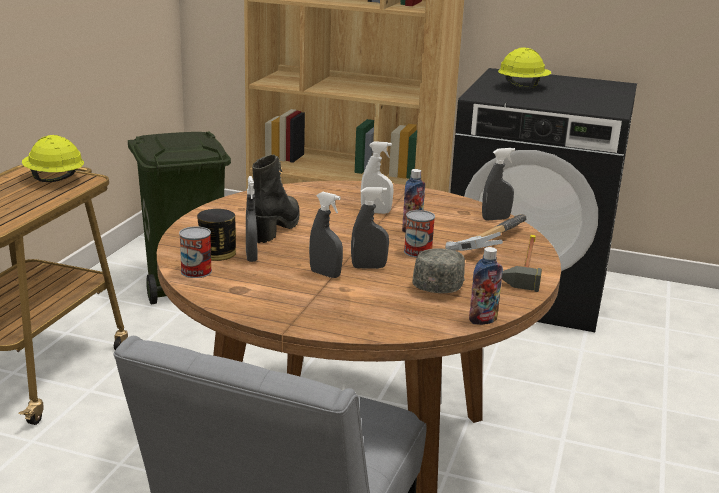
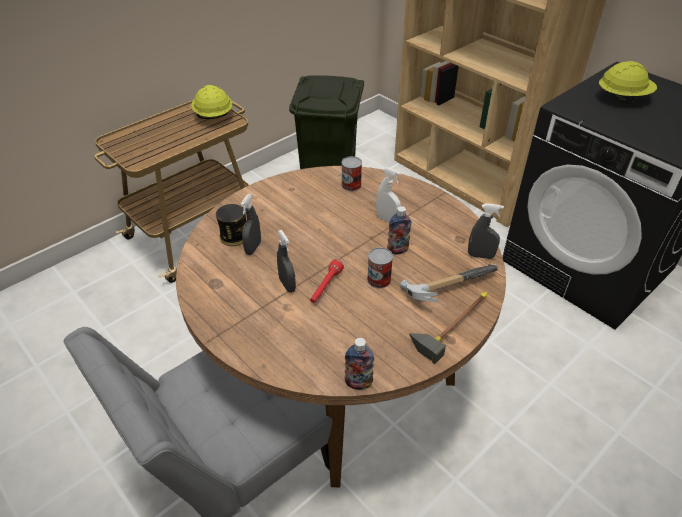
camera: 30 degrees right, 20 degrees up
(196, 271) = (204, 253): can -> can (351, 185)
(276, 227) = (298, 218): black boot -> none
(368, 267) = (325, 287): grey spray bottle -> red flashlight
(440, 284) = (363, 326): grey cap -> none

